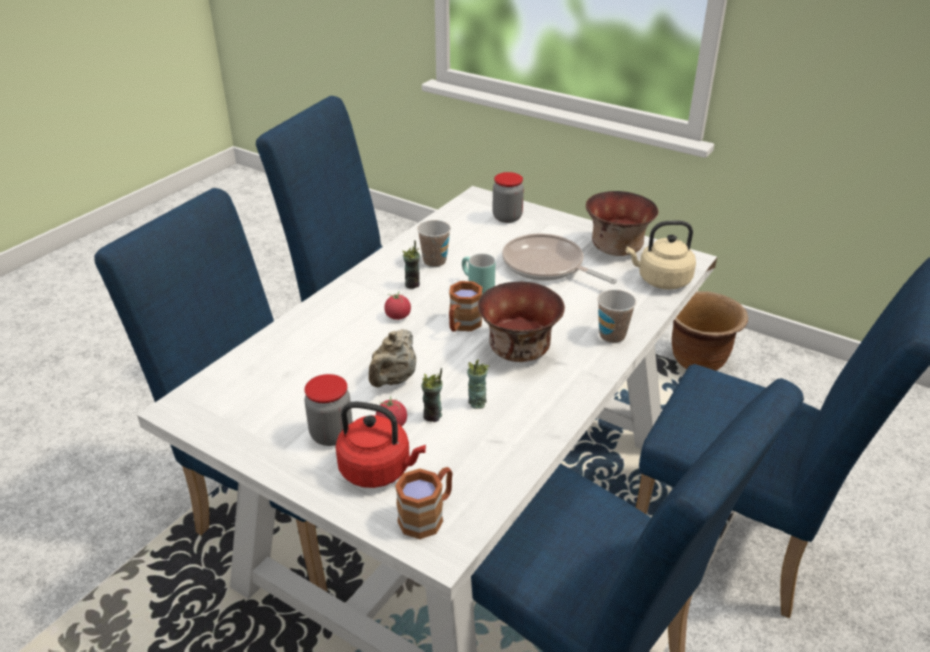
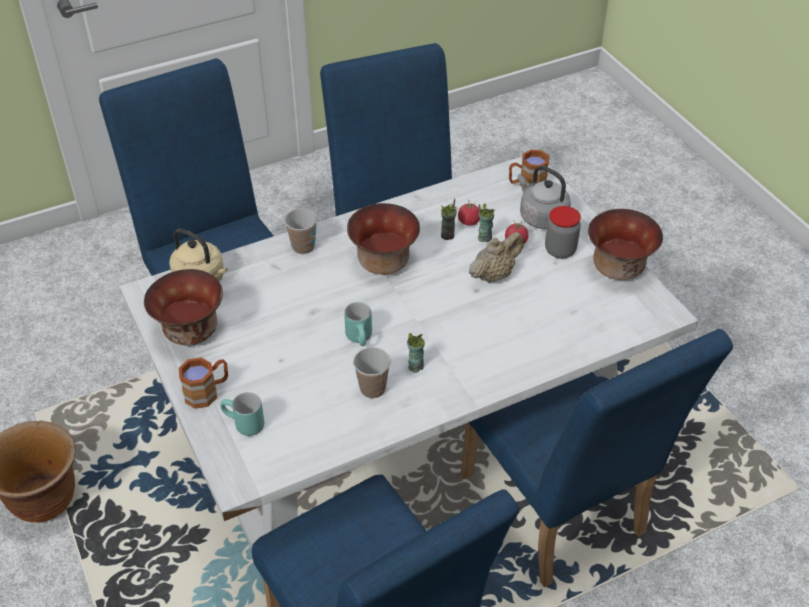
camera: 150 degrees left, 10 degrees up
(249, 440) = (618, 267): none -> bowl
(379, 470) = (541, 217): red kettle -> grey kettle
(398, 316) = (453, 333): tomato -> tomato (468, 222)
(462, 325) = (407, 302): brown mug -> brown mug (207, 392)
(507, 217) = (243, 425): jar -> turquoise mug
(547, 266) = (276, 337): frying pan -> none

